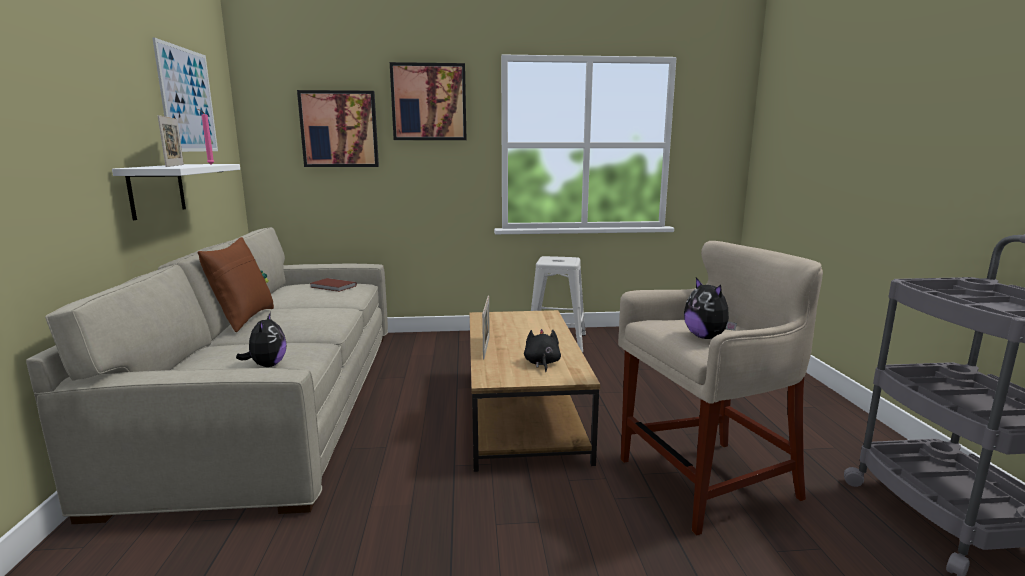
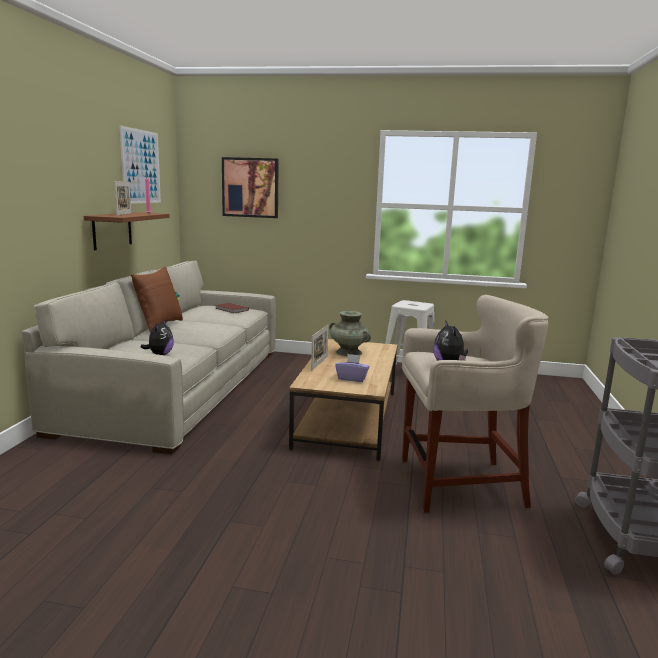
camera: 15 degrees right, 0 degrees up
(157, 190) = (112, 230): white shelf -> brown shelf
(429, 102) = (320, 168): picture -> none
(510, 327) = (348, 352): none -> turquoise vase
(542, 363) = (352, 378): black plush toy -> purple tissue box

